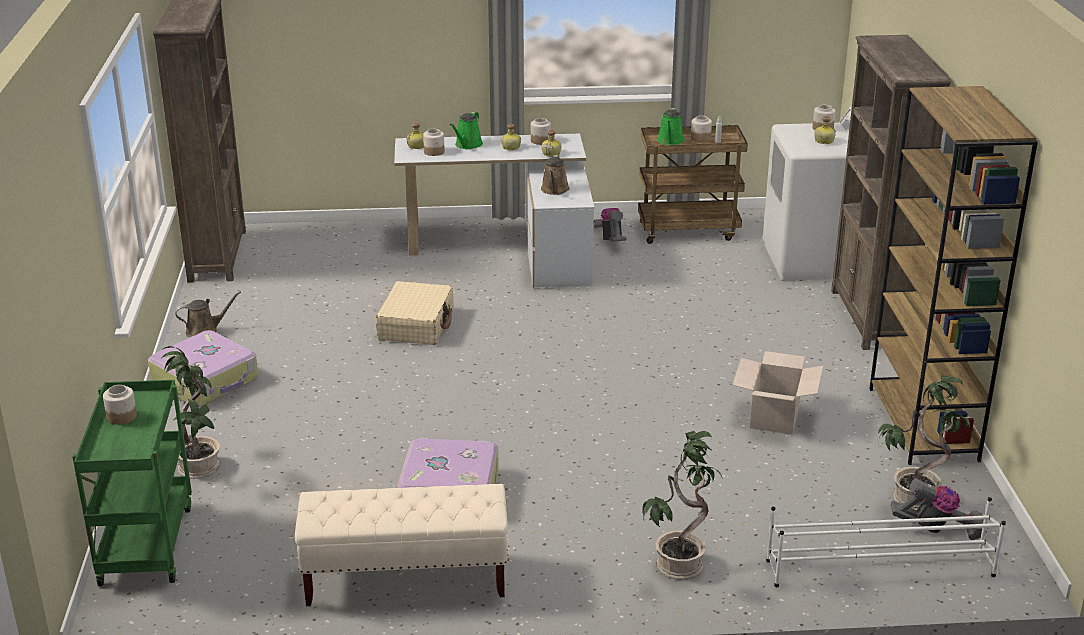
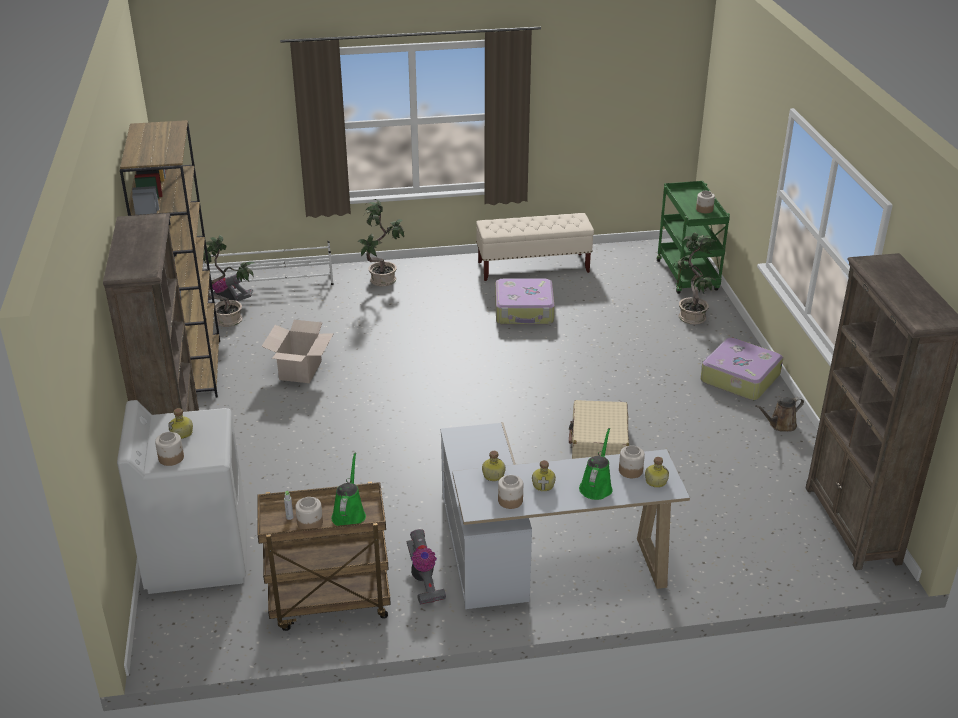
camera: 175 degrees right, 5 degrees up
(554, 190) = (484, 451): brown watering can -> none

